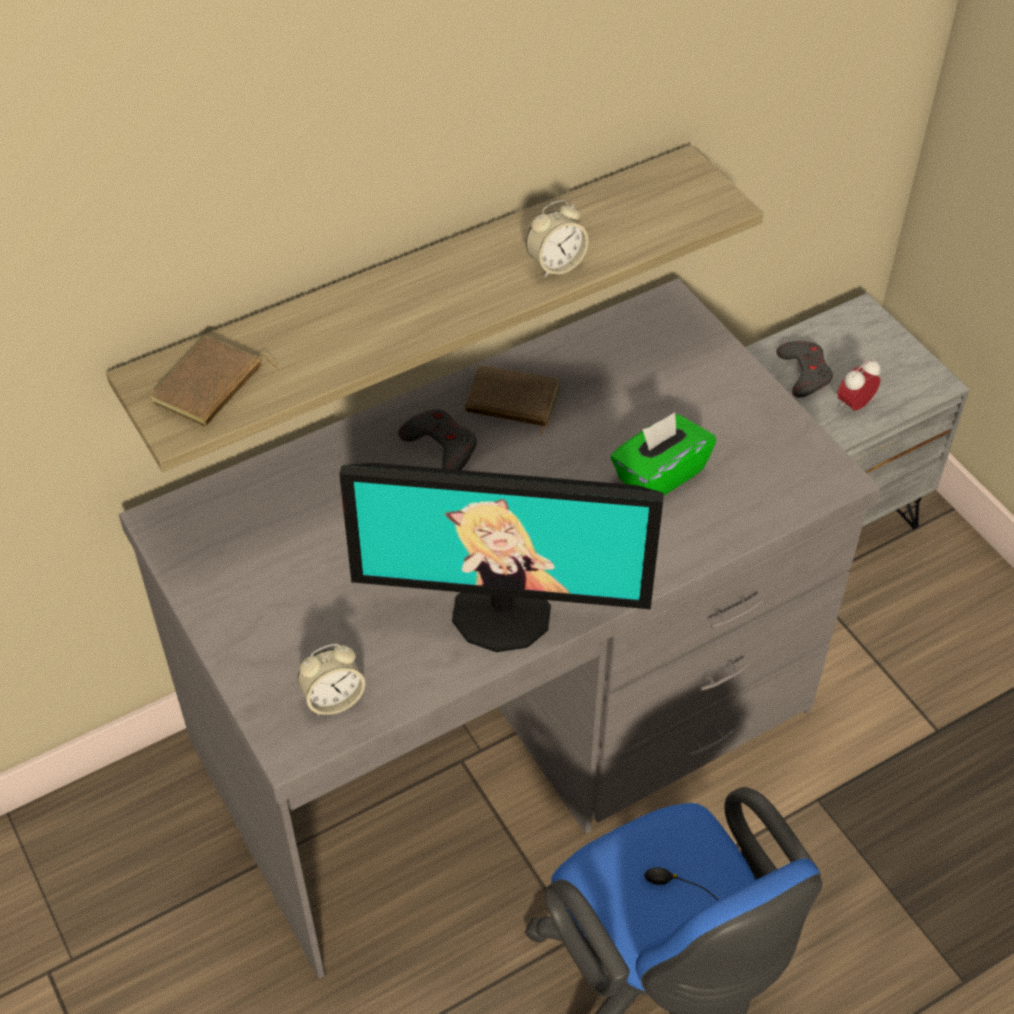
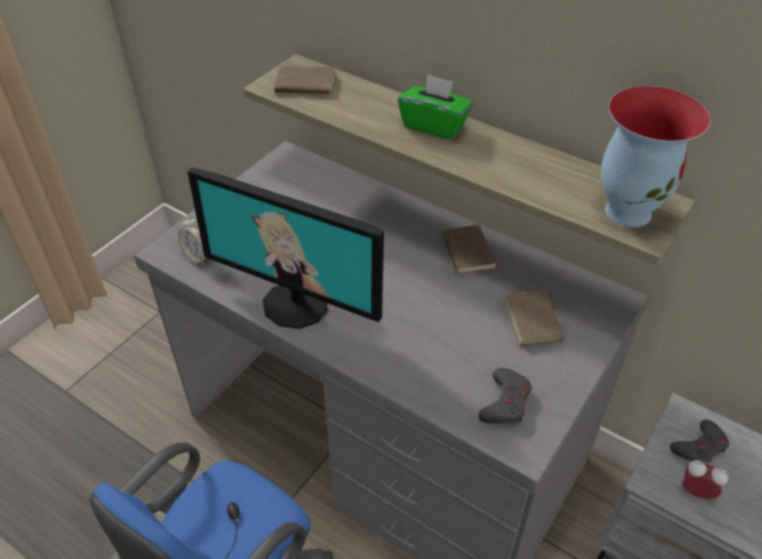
camera: 65 degrees right, 5 degrees down
(441, 446) = (408, 234): grey game controller -> grey game controller (505, 401)
(502, 612) = (296, 304): monitor -> monitor turned 45 degrees counterclockwise
(556, 265) = (508, 174): alarm clock -> none
(659, 474) = (456, 343): green tissue box -> green tissue box (434, 126)
(662, 389) = (535, 320): none -> brown book
(679, 200) = (628, 210): none -> vase

